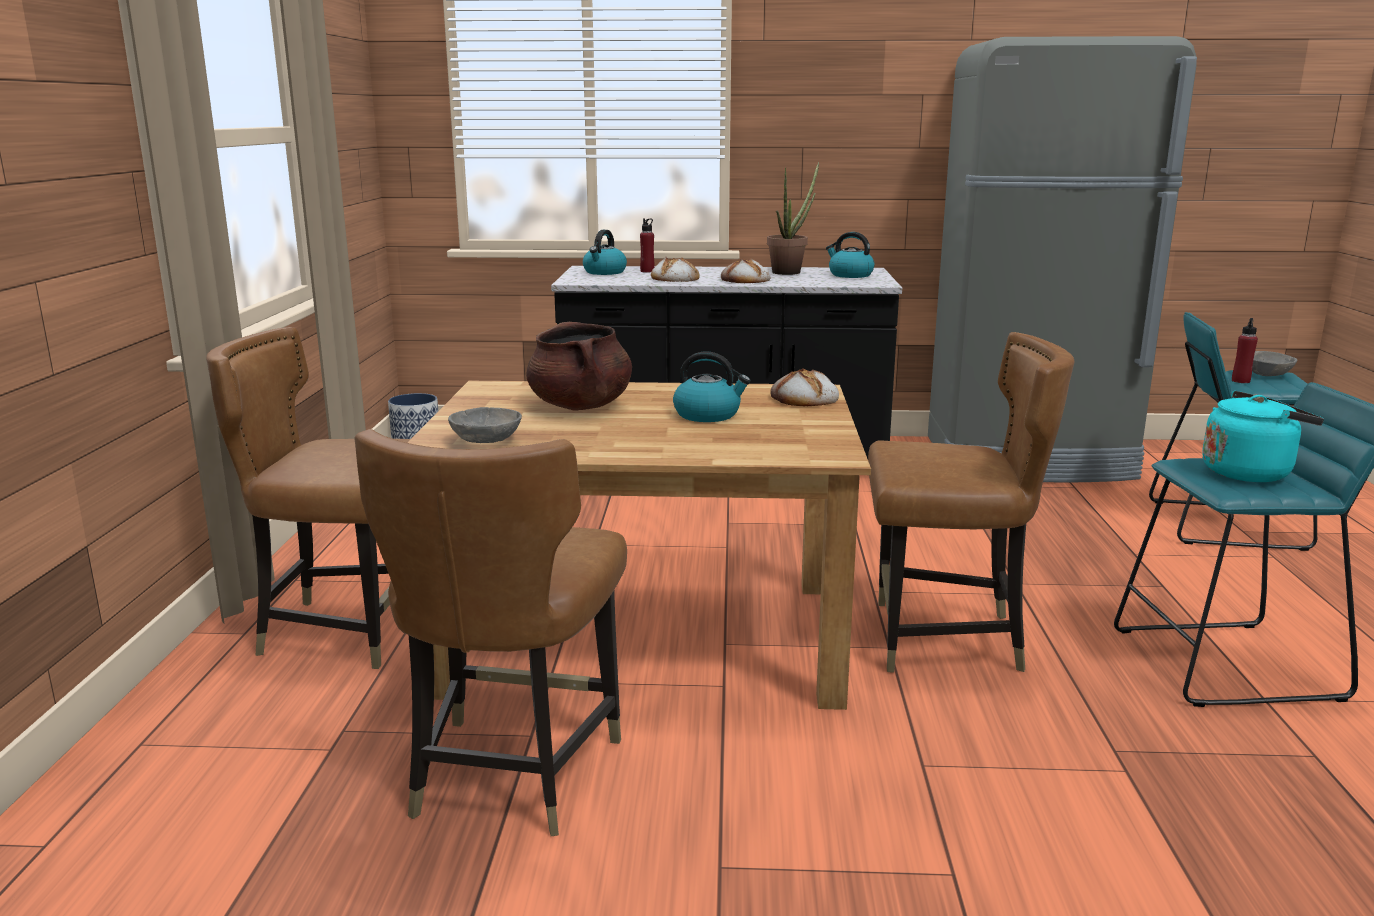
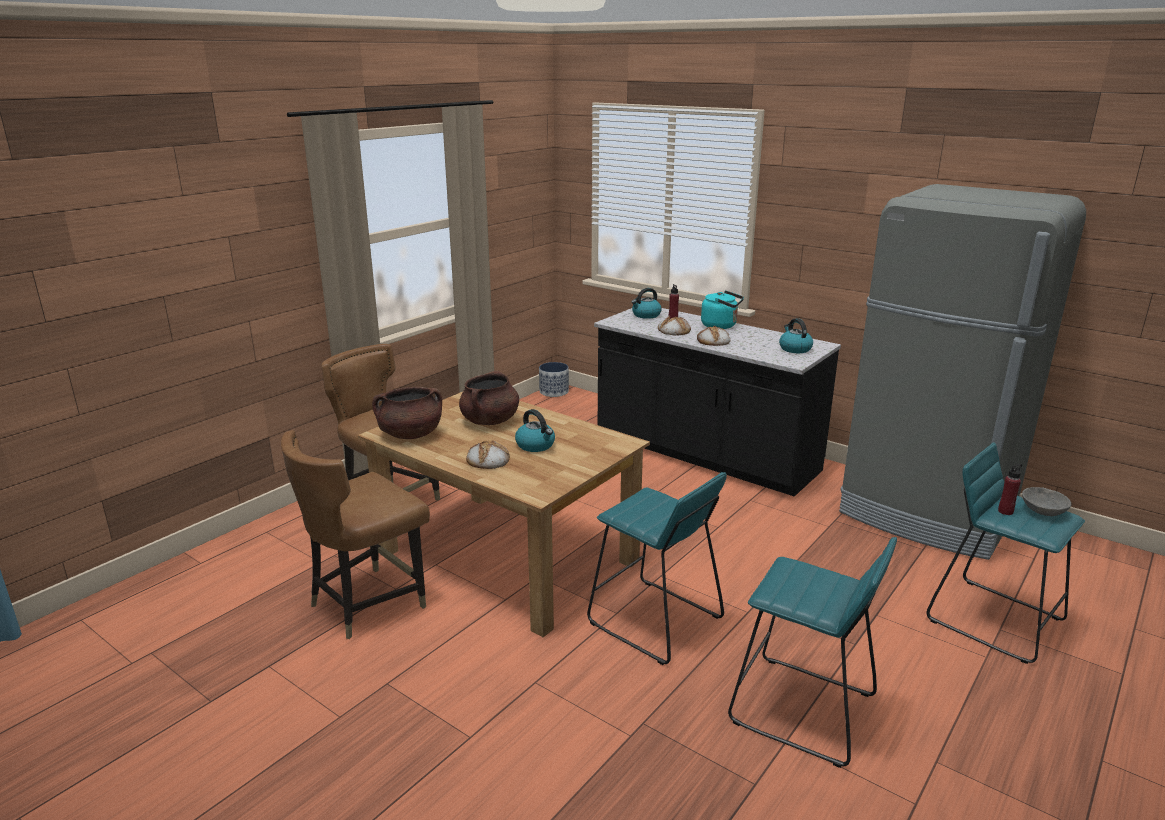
camera: 35 degrees right, 5 degrees up
(486, 442) = (410, 434): grey bowl -> brown cooking pot
(790, 272) = (762, 337): potted plant -> none
(804, 399) = (606, 447): bread -> bread (488, 460)
(945, 639) = (654, 621): brown chair -> turquoise stool
(1249, 472) = (813, 586): turquoise kettle -> turquoise kettle (721, 326)

